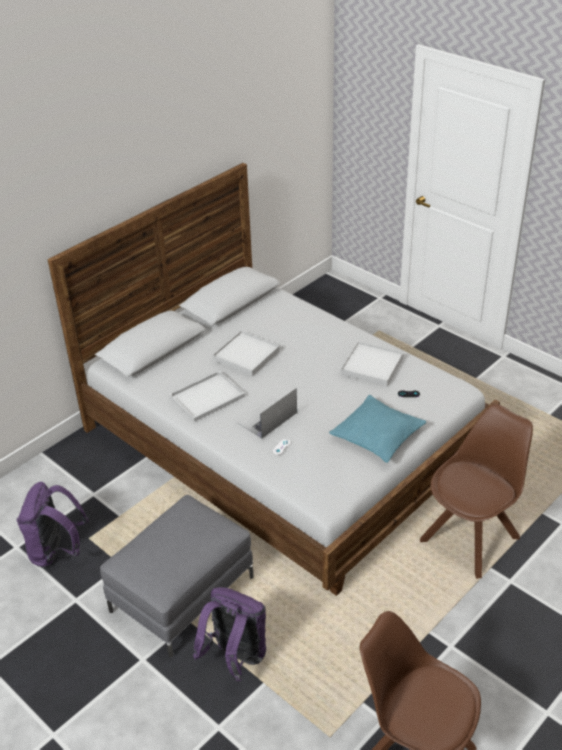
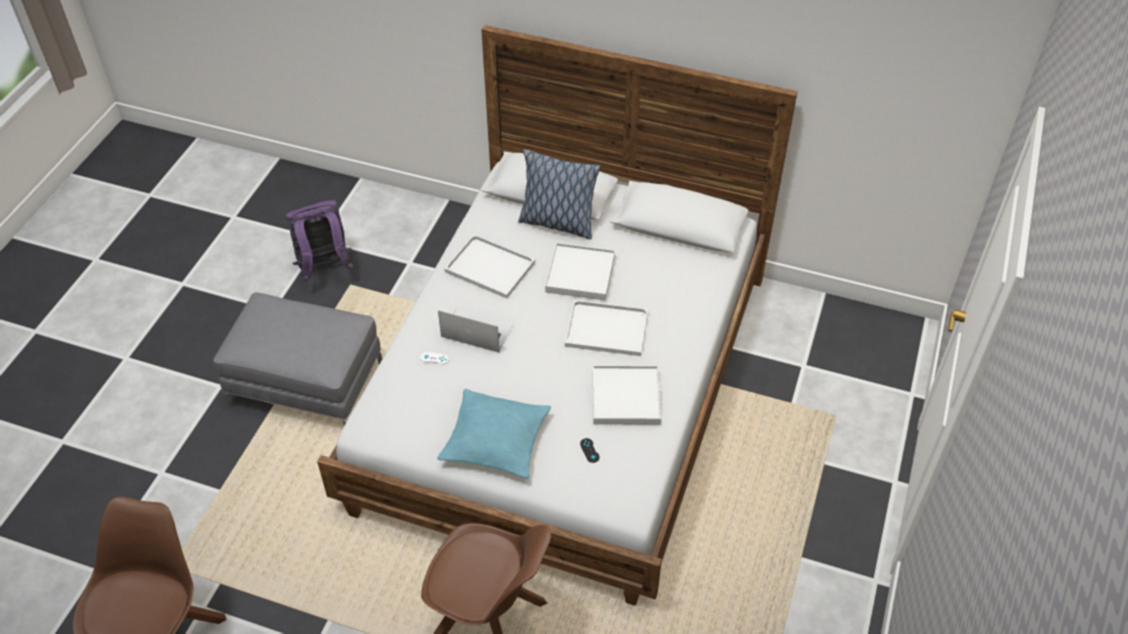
camera: 65 degrees right, 10 degrees up
(186, 353) = (557, 223): none -> pillow
(235, 658) = (242, 457): purple backpack -> none
(306, 358) = (605, 329): none -> white tray

